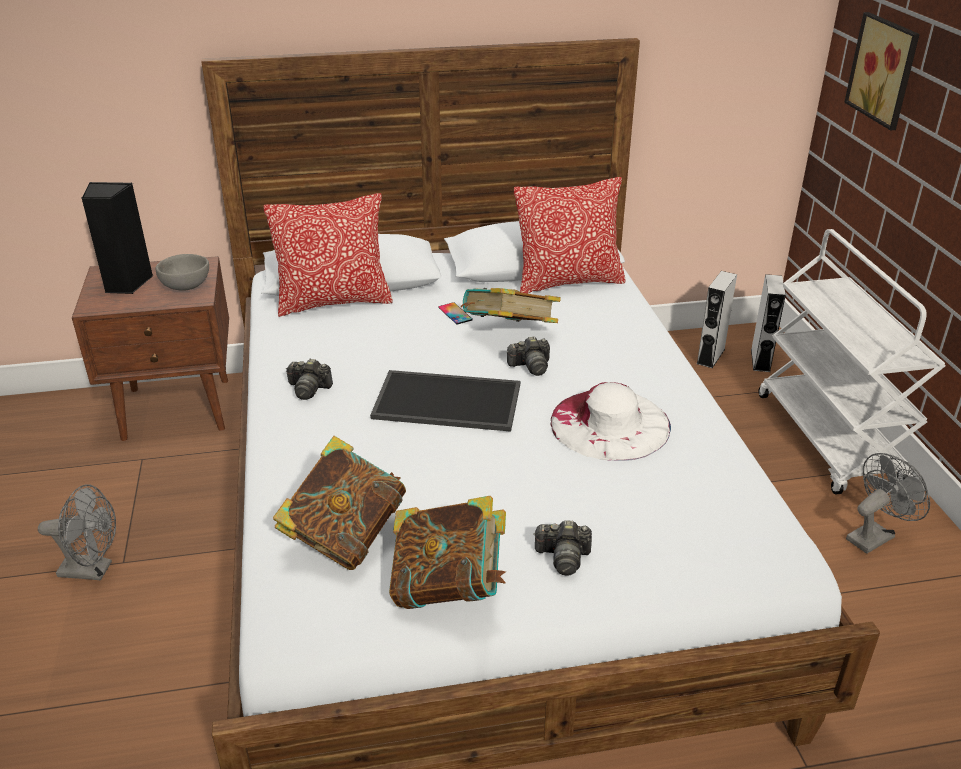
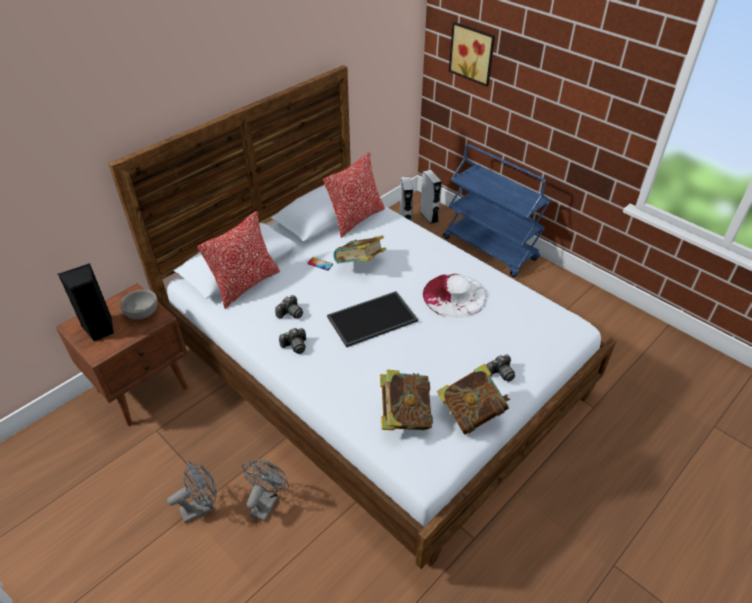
camera: 35 degrees left, 10 degrees up
(530, 366) = (389, 280): camera -> camera (290, 313)
(829, 439) = (490, 249): white cart -> blue cart
(874, 535) = (542, 290): grey fan -> grey fan (266, 502)

